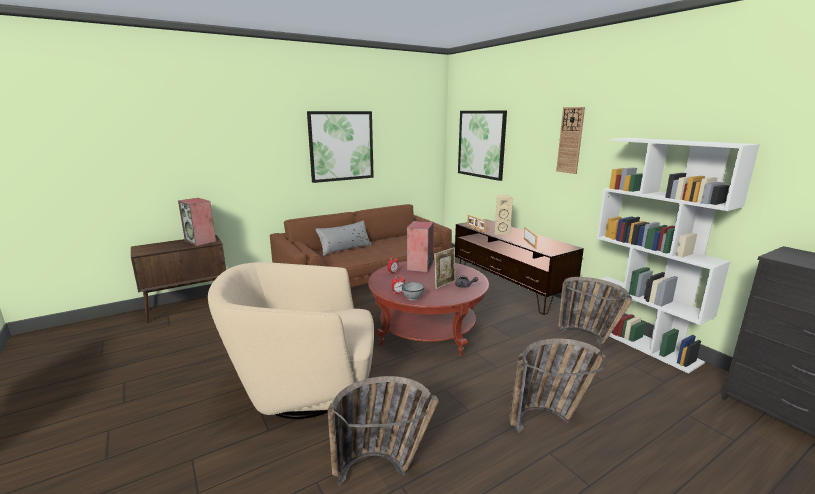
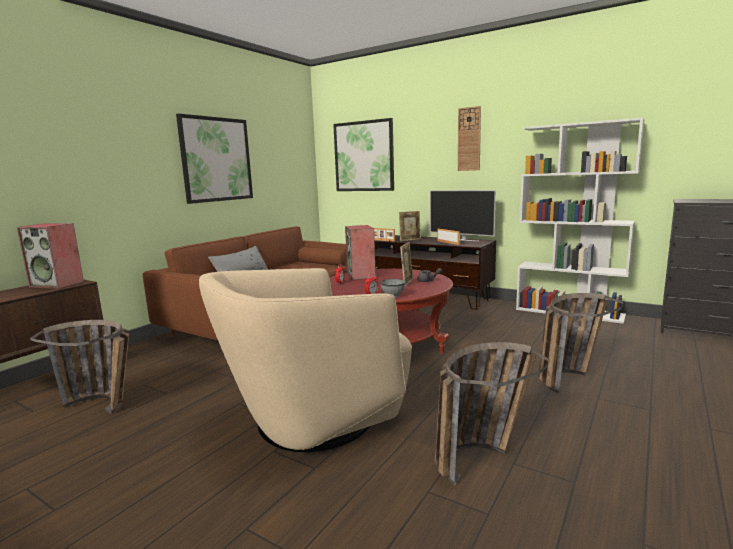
camera: 25 degrees left, 5 degrees down
(501, 232) = (410, 240): beige speaker -> picture frame
(549, 241) = (462, 240): none -> television
(590, 339) = (533, 318): basket -> basket (105, 407)

